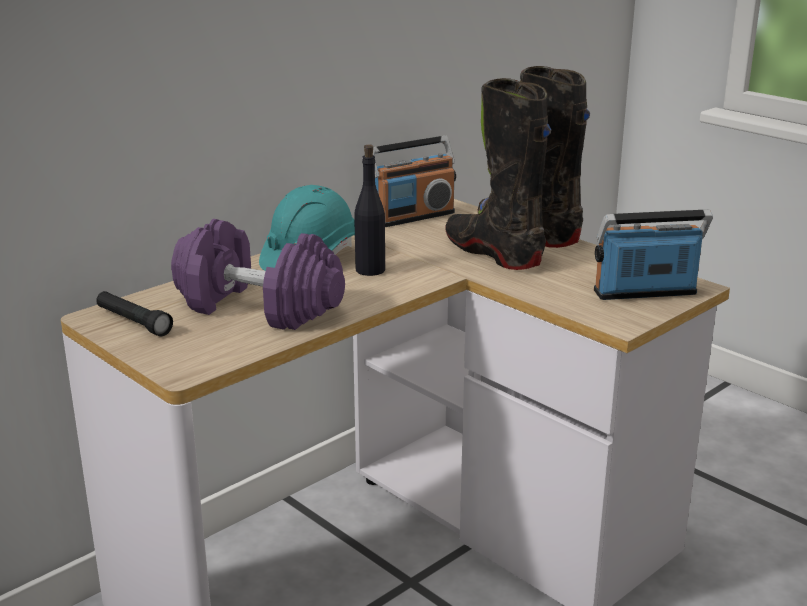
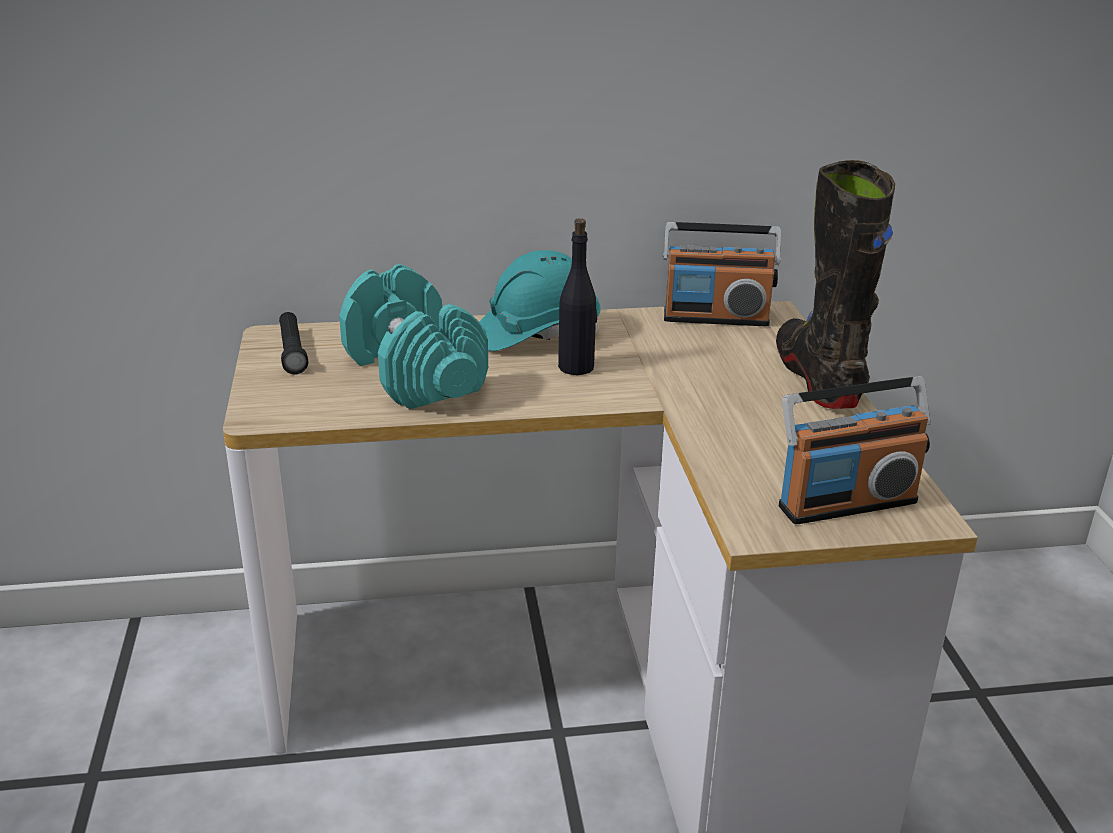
camera: 35 degrees right, 5 degrees up
(257, 307) = (412, 373): purple dumbbell -> turquoise dumbbell
(493, 253) = (739, 390): black boot -> none
(645, 293) = (846, 503): radio -> radio turned 135 degrees clockwise

